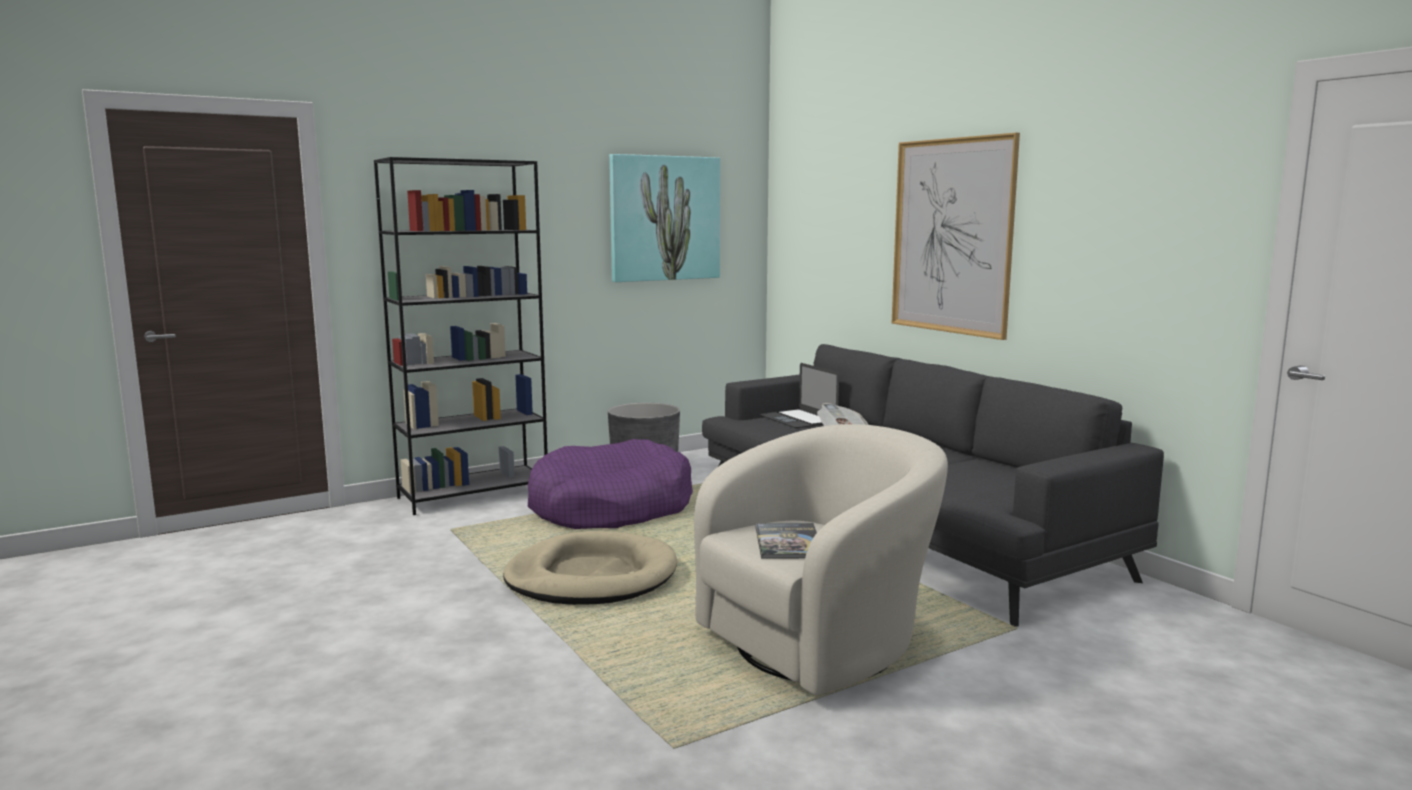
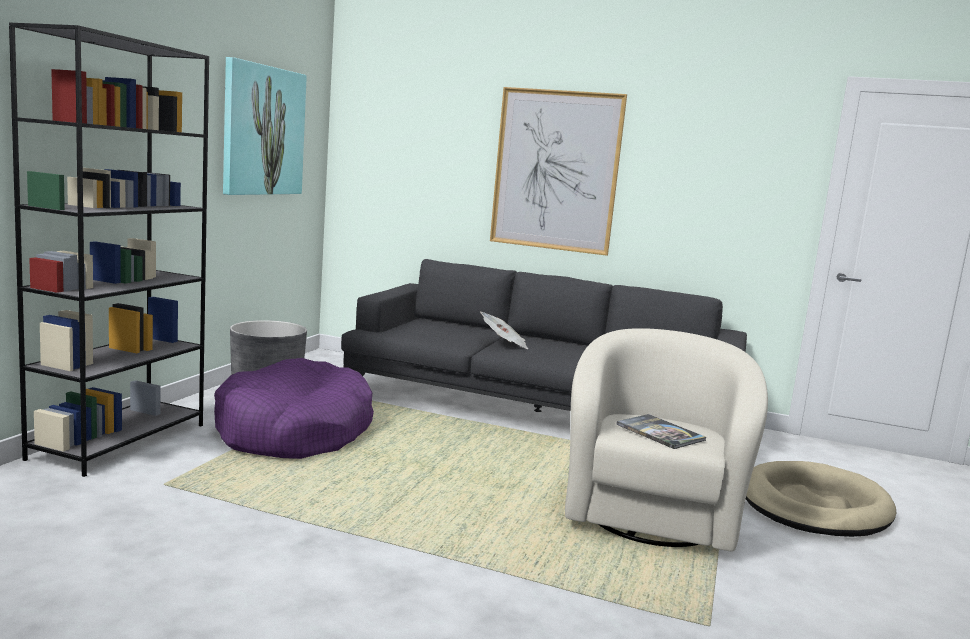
camera: 40 degrees left, 0 degrees up
(591, 577) = (396, 501): beige dog bed -> beige dog bed (814, 506)
(798, 419) = (428, 327): laptop -> none

